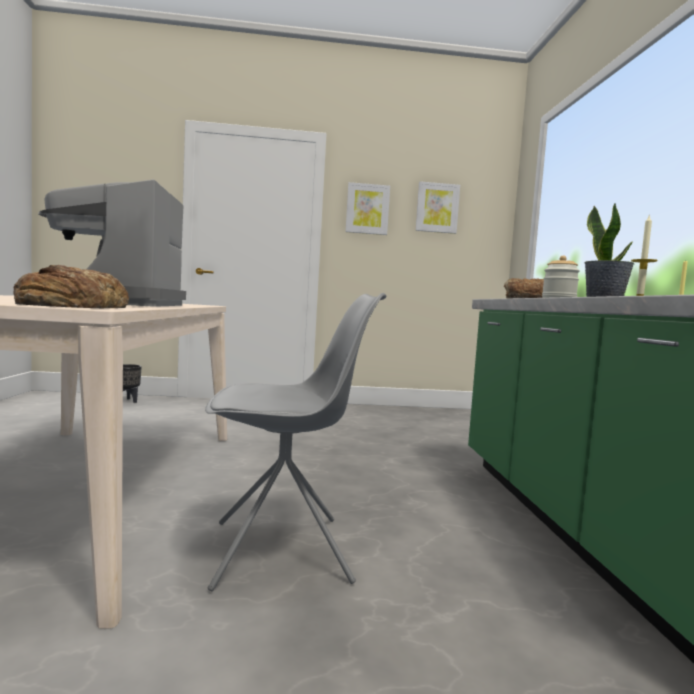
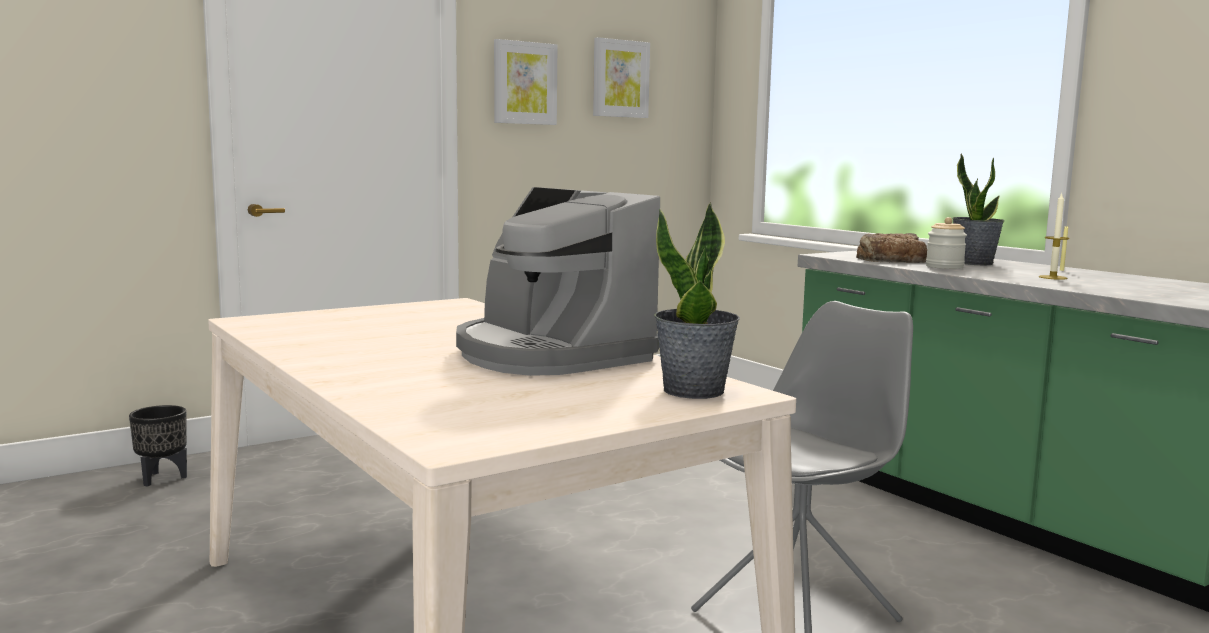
camera: 30 degrees left, 5 degrees up
(74, 306) = (694, 391): bread -> potted plant

